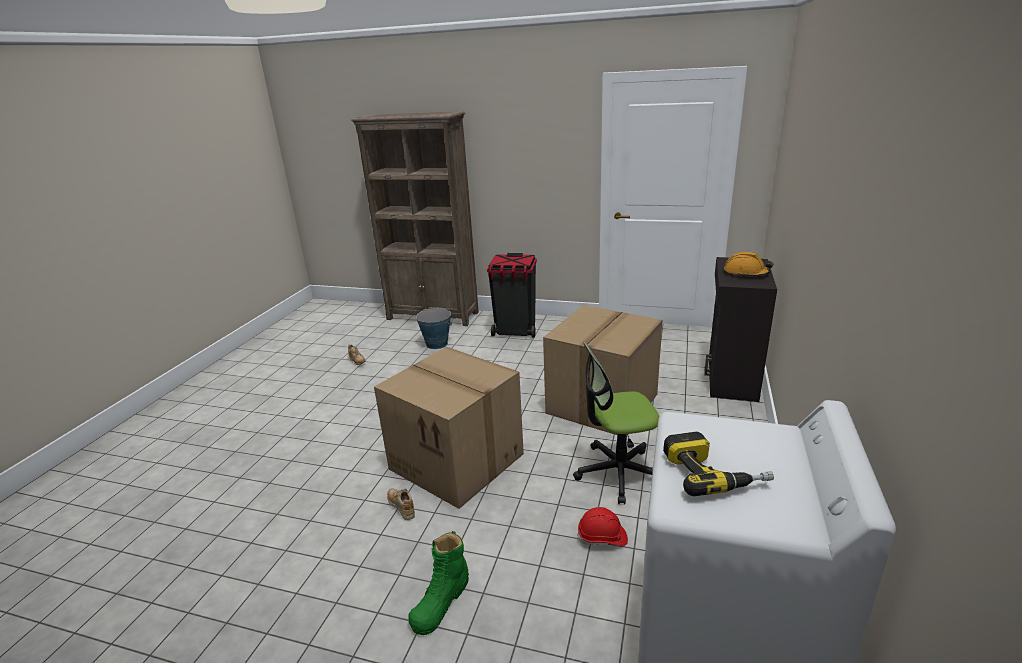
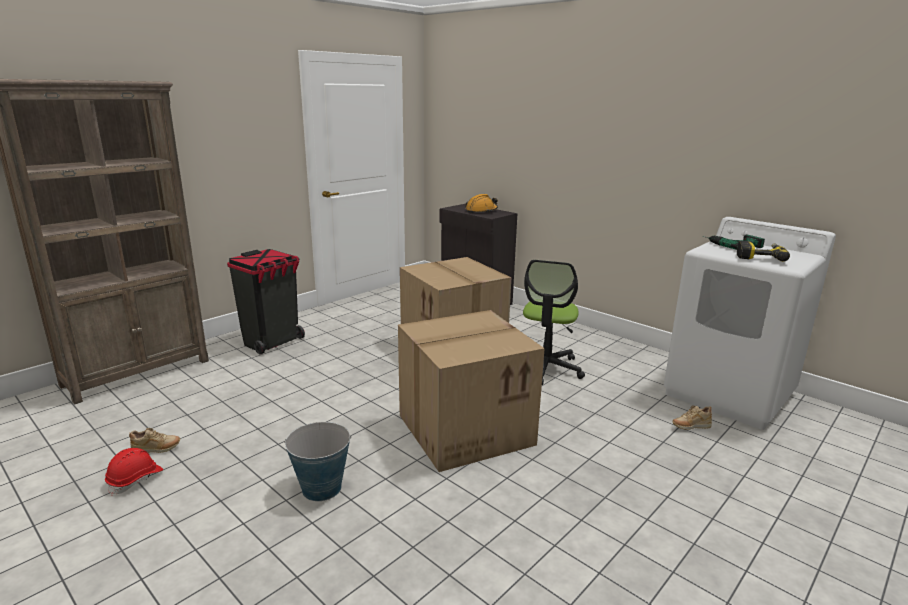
camera: 65 degrees left, 5 degrees down
(402, 507) = (510, 476): beige shoe -> beige shoe (690, 427)
(437, 344) = (216, 387): bucket -> bucket (321, 488)
(441, 601) = (647, 481): green boot -> none
(602, 537) = (612, 395): red hard hat -> red hard hat (135, 479)
(760, 440) = (730, 244): none -> power drill

